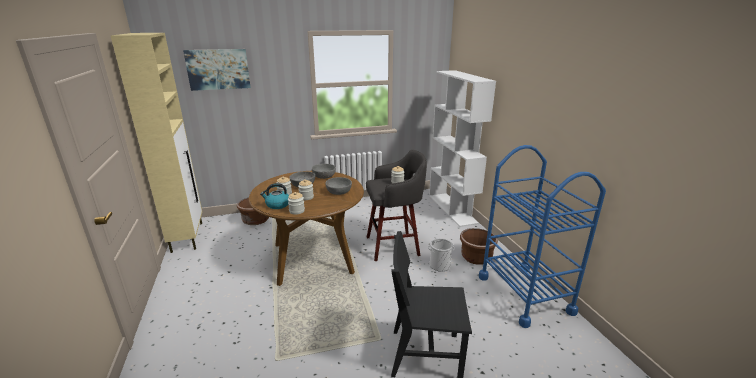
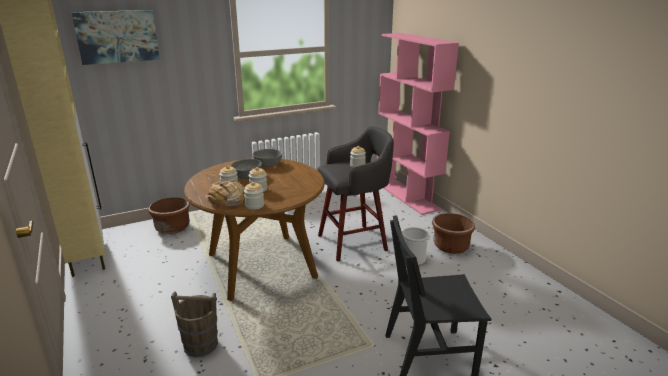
camera: 10 degrees left, 0 degrees up
(243, 320) = (200, 345): none -> brown bucket
(277, 205) = (227, 200): kettle -> bread
(339, 192) = (295, 180): grey bowl -> none
(452, 209) = (407, 196): white bookcase -> pink bookcase
(524, 294) = (514, 280): blue cart -> none

